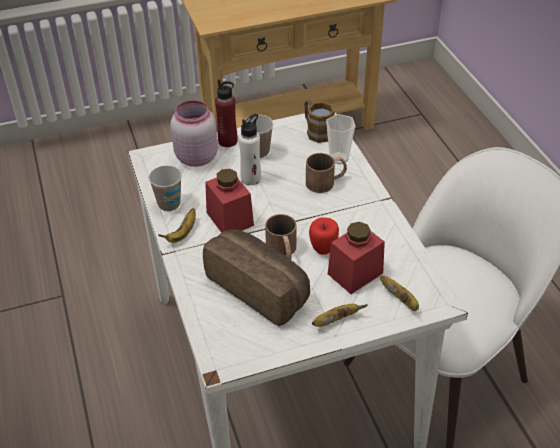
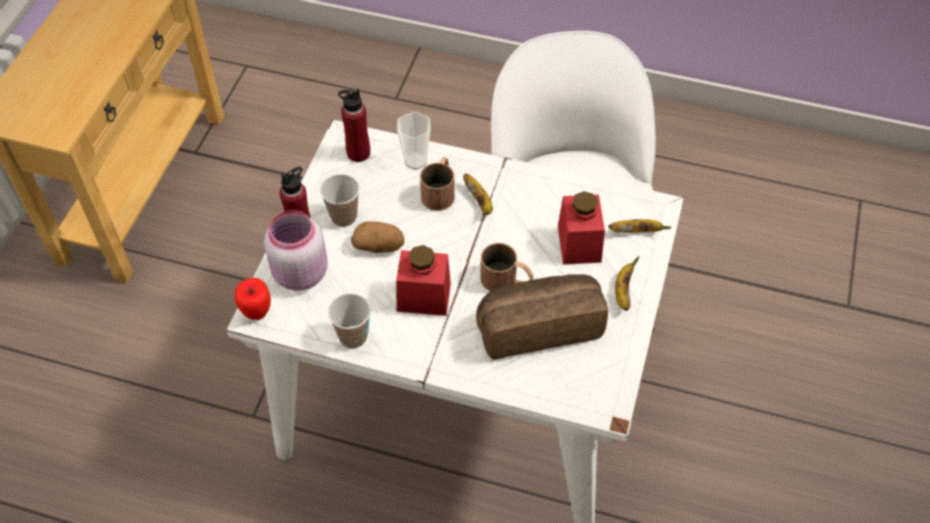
camera: 55 degrees left, 10 degrees up
(182, 234) = (410, 348): banana -> banana (479, 202)
(251, 178) = (379, 246): white bottle -> potato
(316, 131) = (358, 153): mug -> red bottle
(323, 249) = (529, 248): apple -> apple (257, 312)

